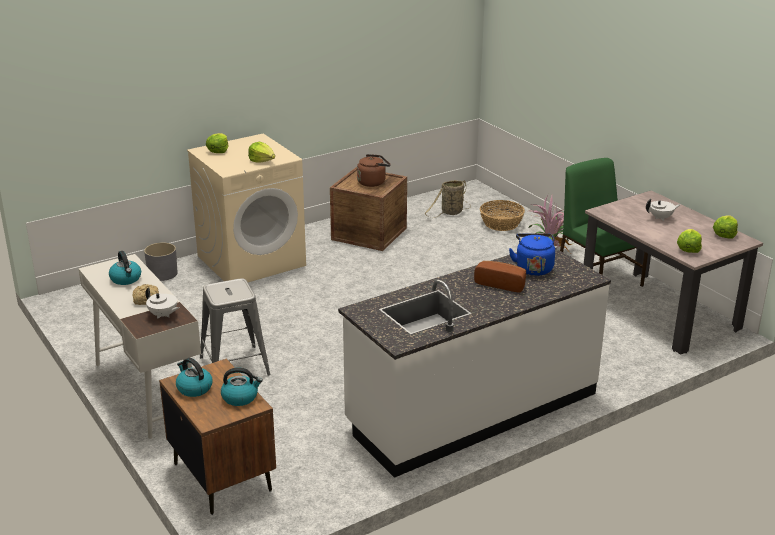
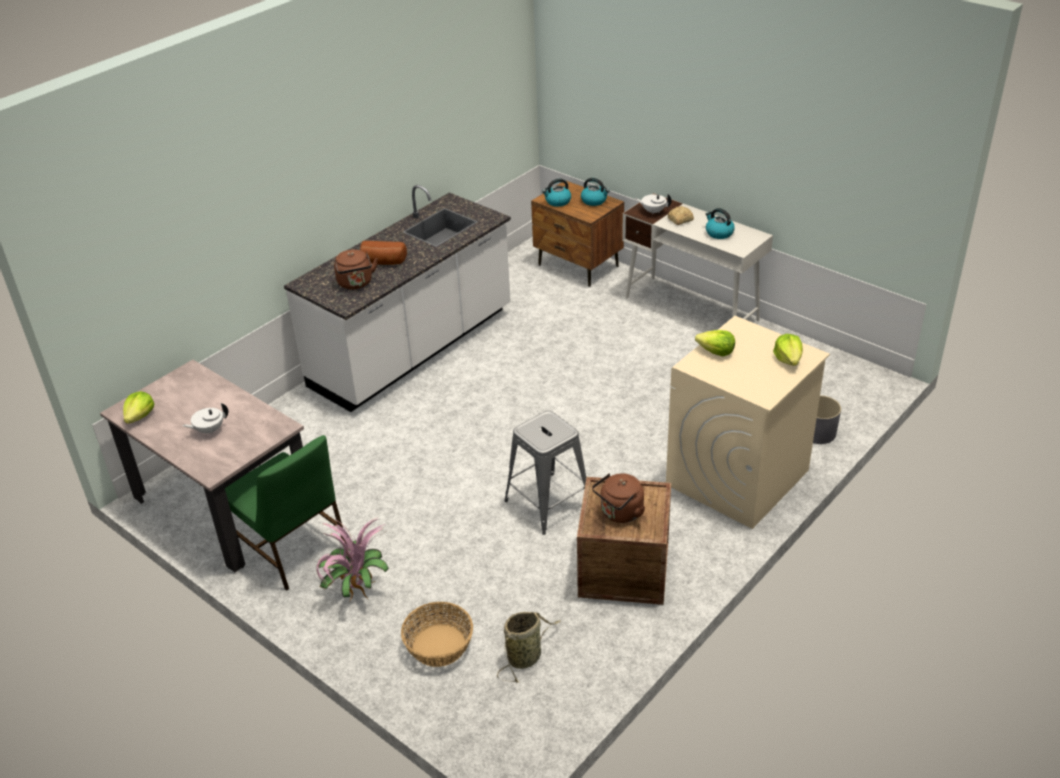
camera: 165 degrees right, 10 degrees up
(234, 366) = (640, 344): grey stool -> grey stool (549, 503)
(533, 268) = (356, 284): blue kettle -> brown kettle
(688, 248) = (191, 384): lettuce -> none

